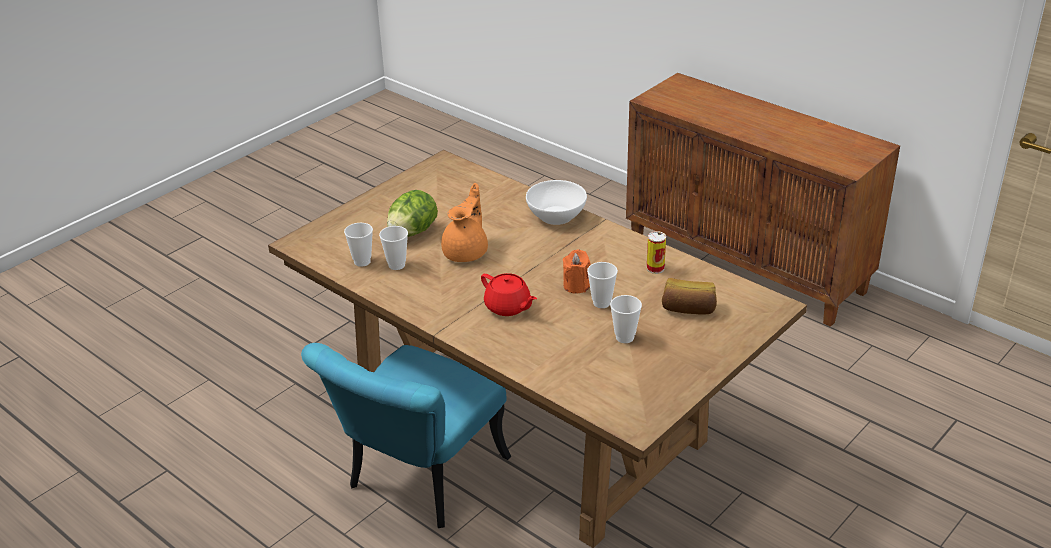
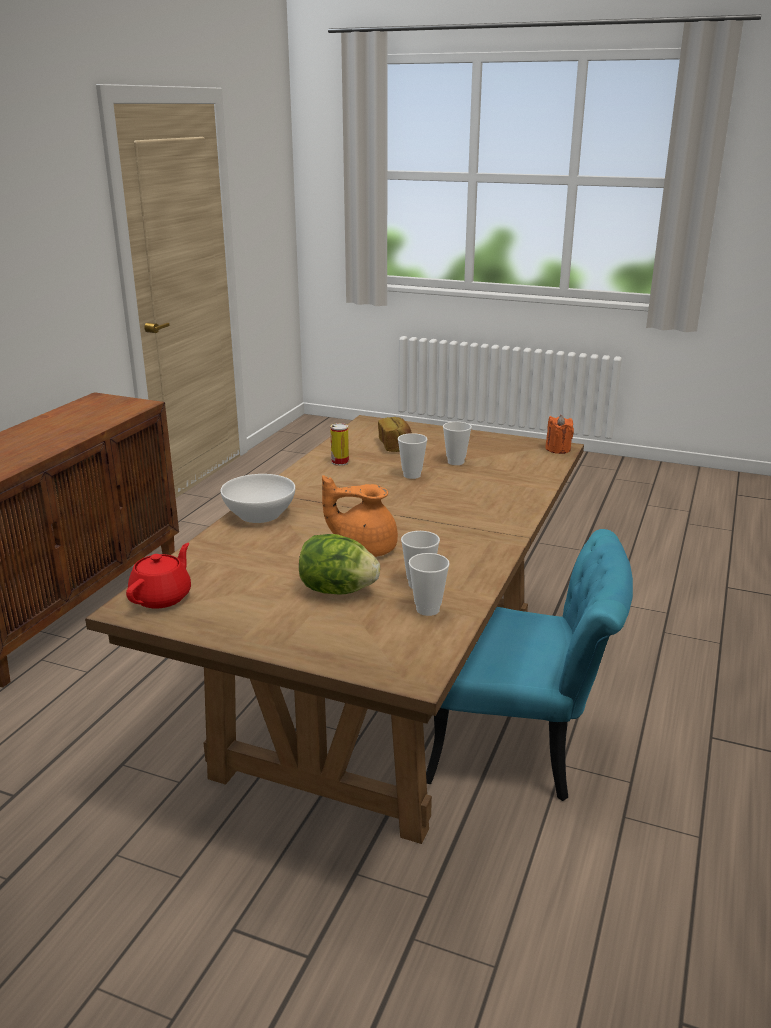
camera: 110 degrees left, 10 degrees down
(508, 307) = (452, 511): red teapot -> red teapot (162, 597)
(576, 286) = (392, 488): orange candle -> orange candle (558, 449)

